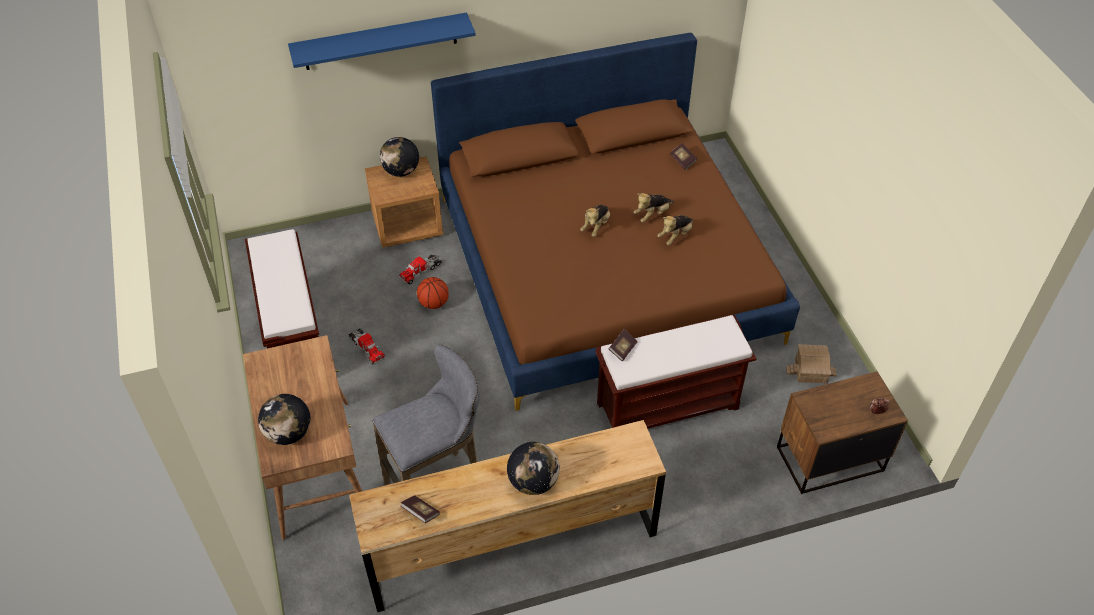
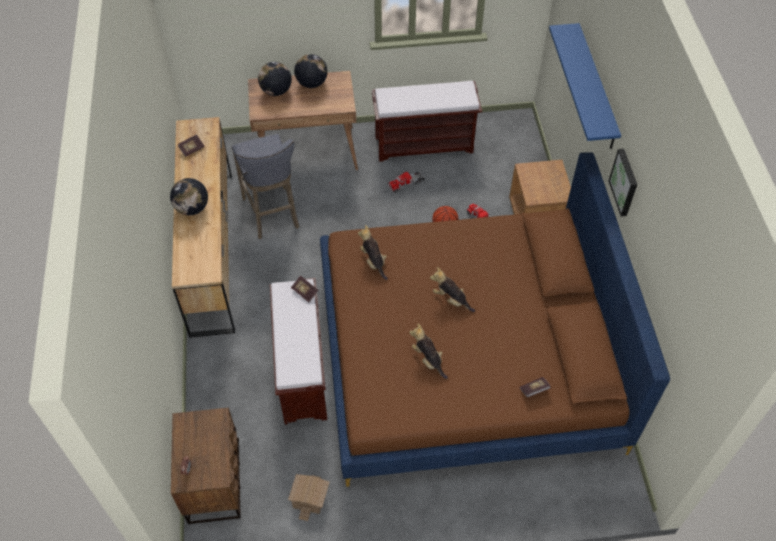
camera: 100 degrees right, 5 degrees up
(401, 171) = (556, 182): globe -> globe (312, 83)
(504, 30) = (625, 182): none -> picture
(652, 214) = (460, 346): plush toy -> plush toy (373, 261)

